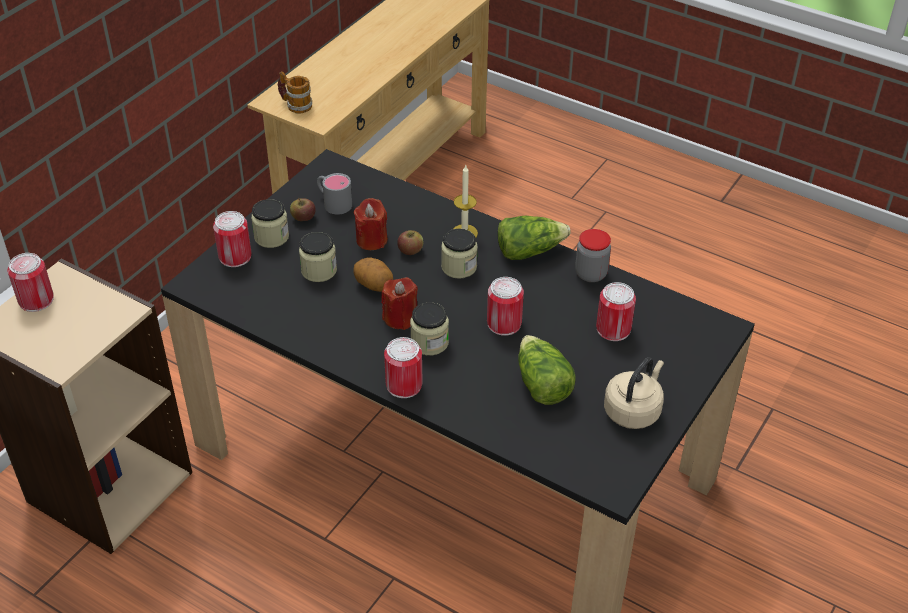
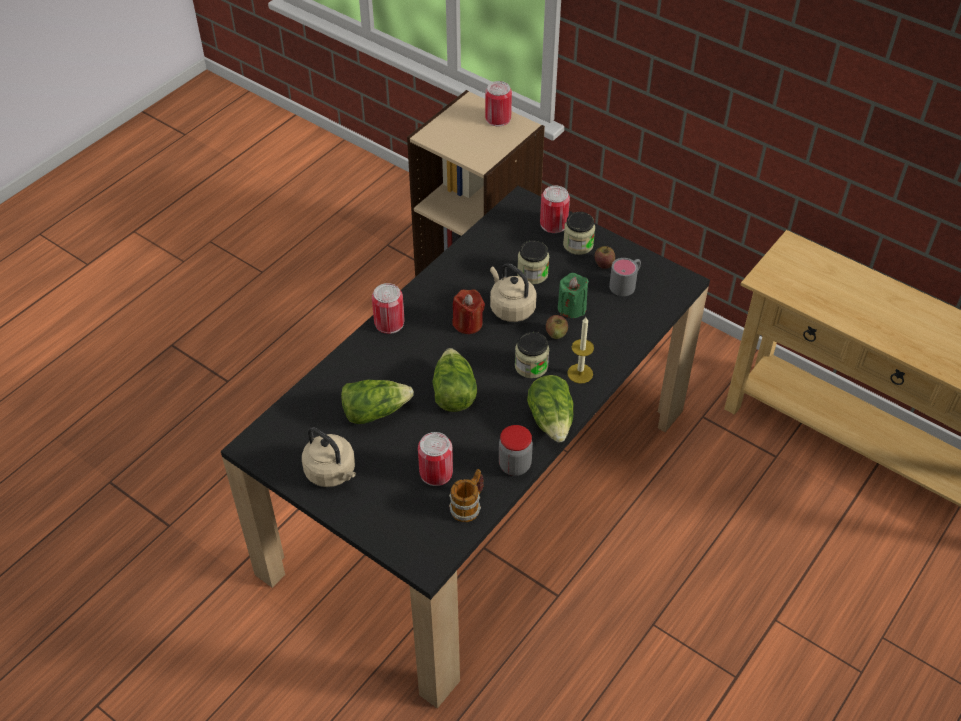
camera: 95 degrees right, 5 degrees up
(295, 105) = (789, 262): mug -> mug (469, 505)
(371, 240) = (572, 308): red candle -> green candle
(374, 285) = (510, 308): potato -> beige kettle
(429, 342) = (435, 341): jar -> none
(504, 323) = (453, 392): can -> lettuce

